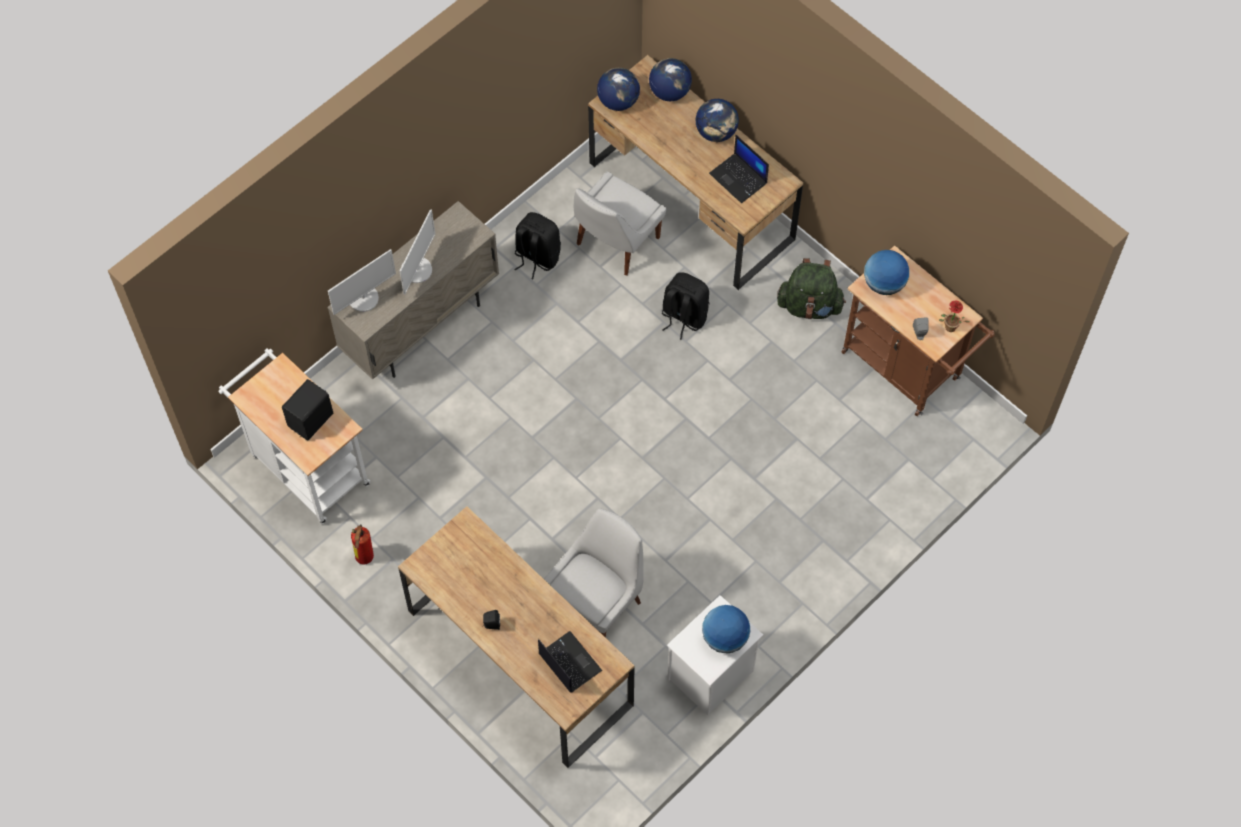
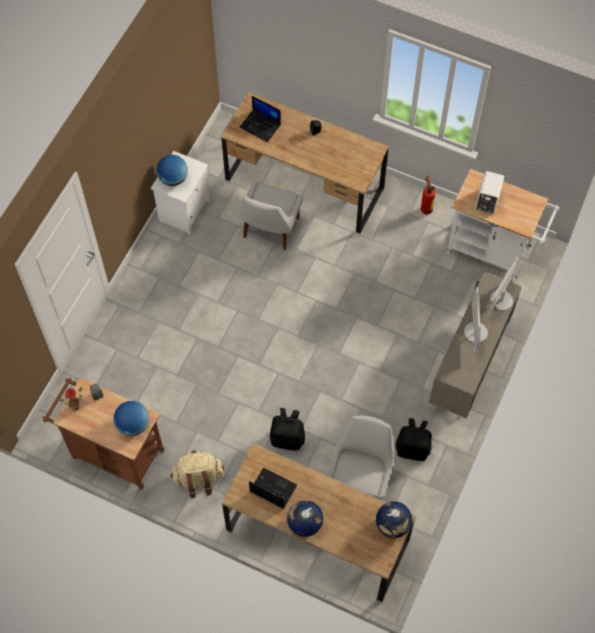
camera: 160 degrees right, 0 degrees up
(312, 420) = (486, 201): black speaker -> white speaker
(669, 92) = (355, 548): globe -> none
(809, 305) = (198, 478): green backpack -> beige backpack

